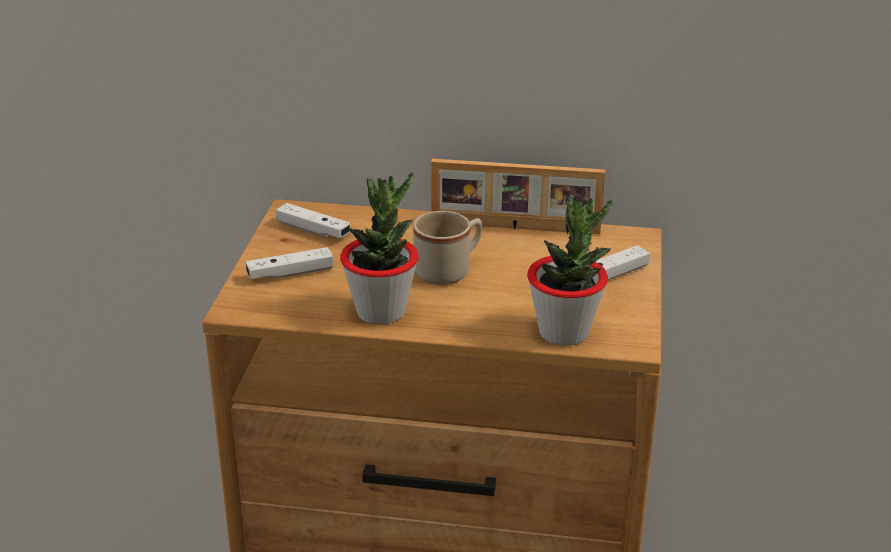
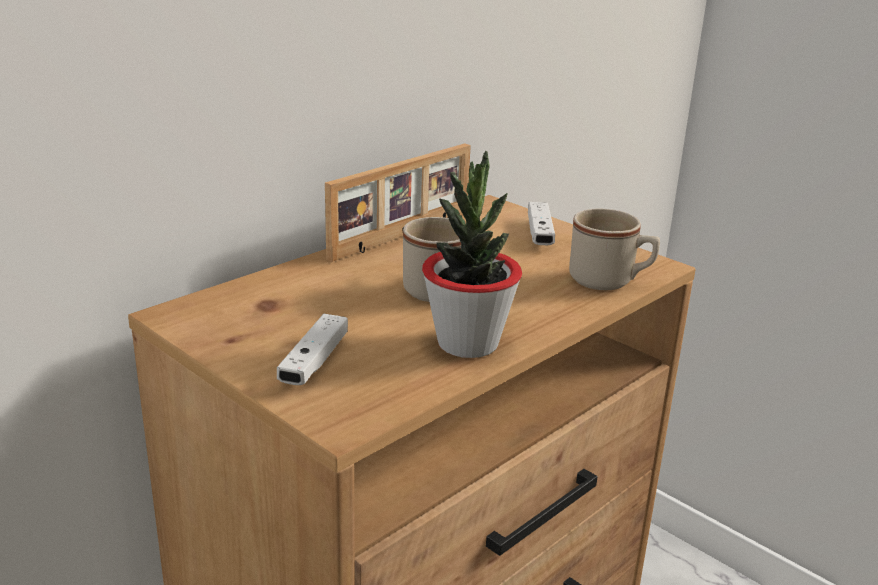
camera: 55 degrees left, 5 degrees down
(313, 230) = (242, 318): white game controller -> none
(564, 332) = (610, 281): potted plant -> beige mug

